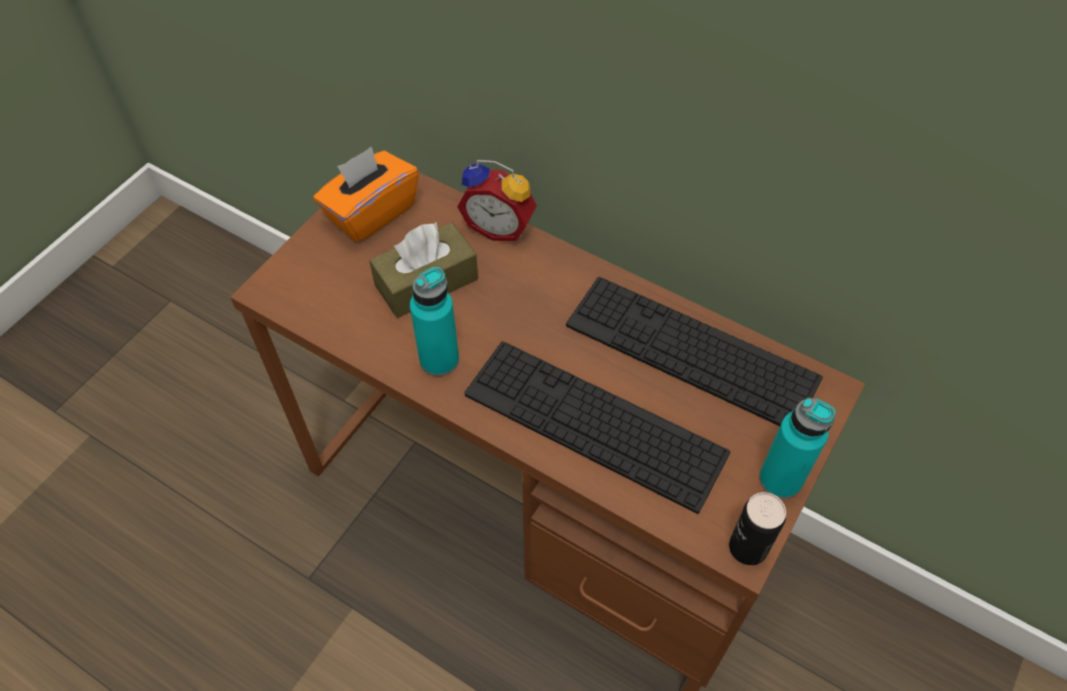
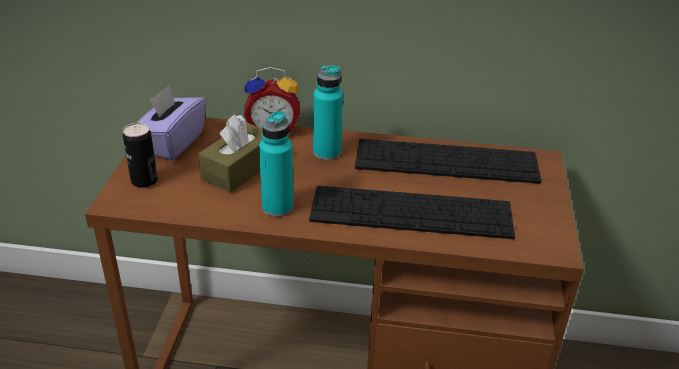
camera: 25 degrees left, 20 degrees down
(371, 212) = (172, 143): orange tissue box -> purple tissue box
(748, 547) = (558, 246): can -> can (144, 181)
(780, 479) = (550, 208): turquoise bottle -> turquoise bottle (327, 152)

